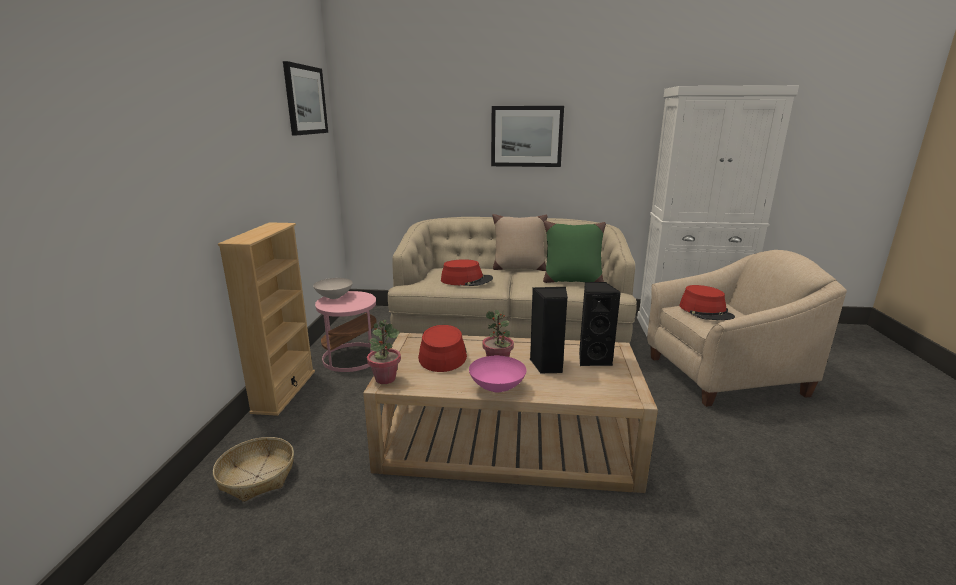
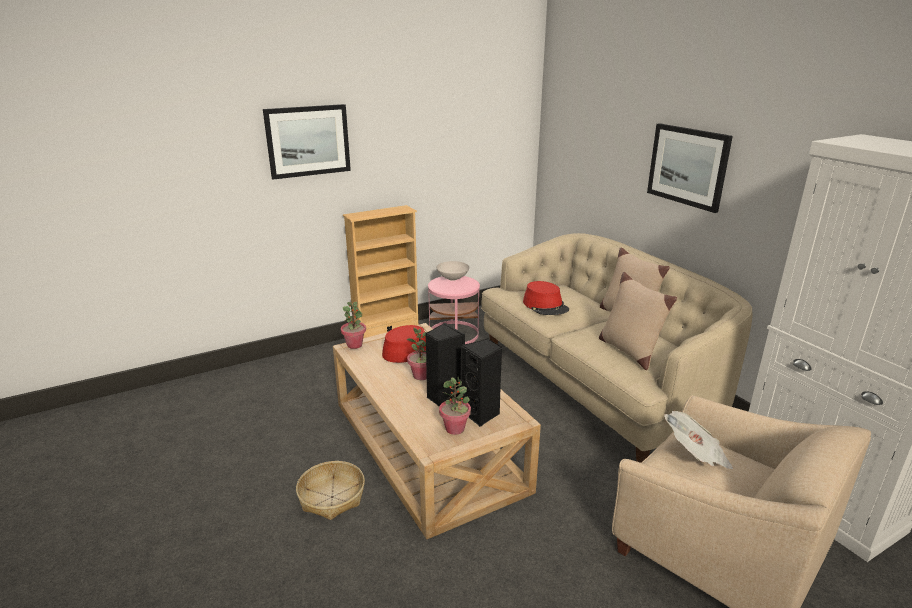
camera: 55 degrees right, 5 degrees up
(257, 476) = (304, 371): basket -> basket (332, 497)
(305, 100) = (491, 102): picture -> picture (308, 141)
(498, 387) = (385, 387): pink bowl -> none
(571, 281) = (629, 351): green pillow -> beige pillow
(606, 377) = (455, 429): none -> potted plant
(706, 311) = (695, 455): red hat -> newspaper

